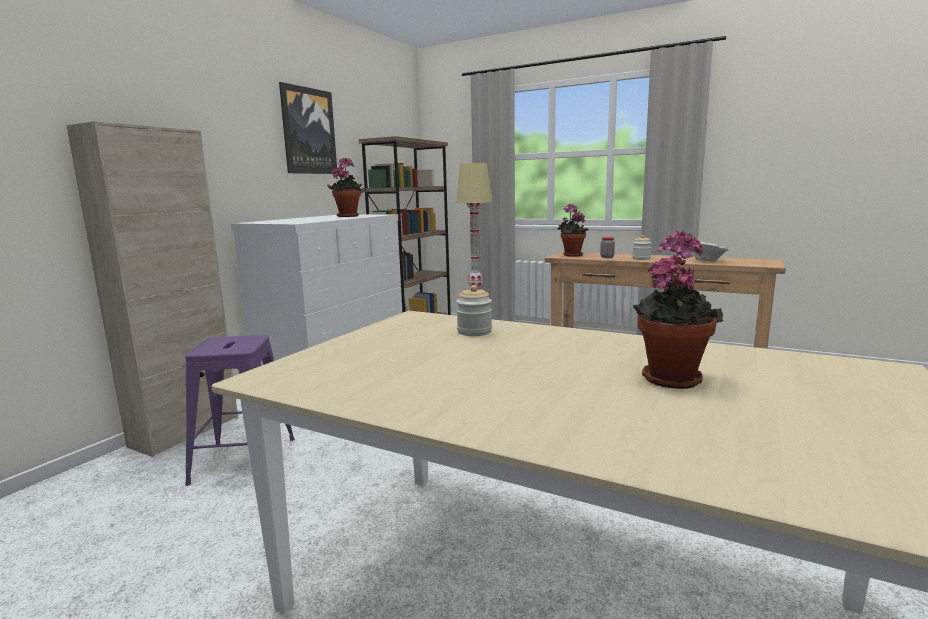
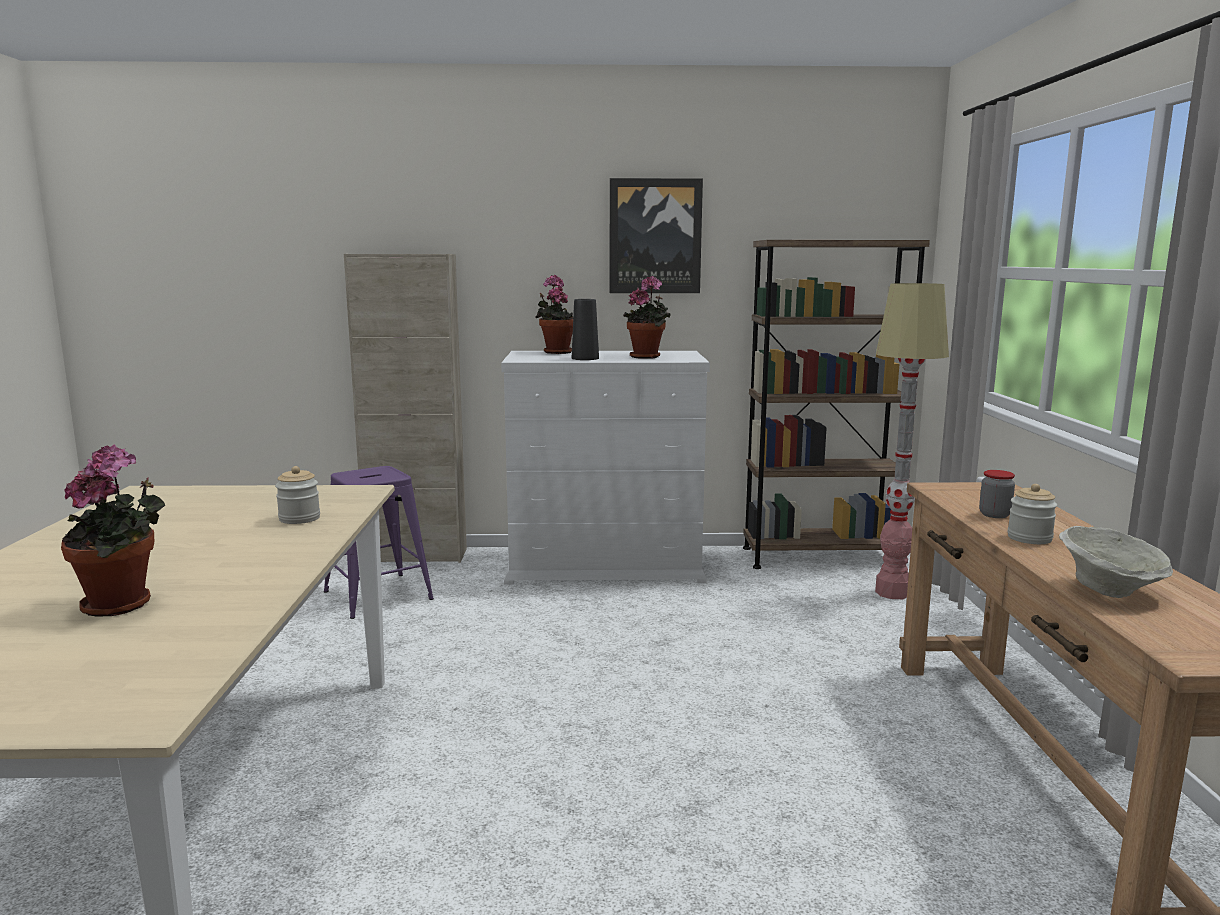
camera: 60 degrees right, 0 degrees up
(325, 219) = (585, 358): none -> black vase
(571, 255) = (965, 492): potted plant -> potted plant (556, 352)

